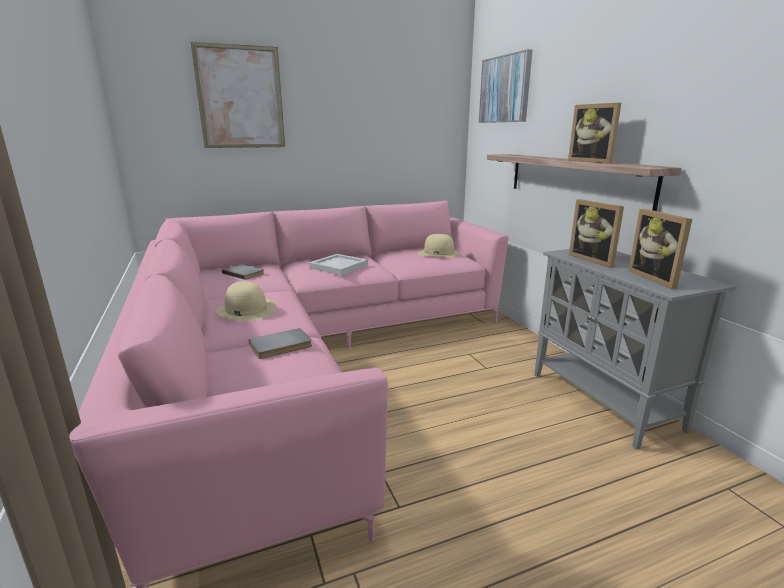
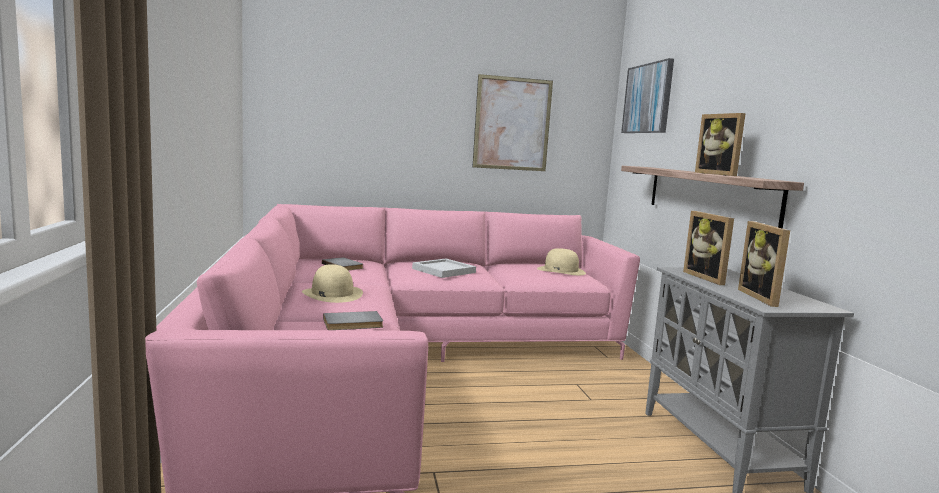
camera: 10 degrees right, 10 degrees down
(240, 97) = (369, 93): picture -> picture (512, 124)

